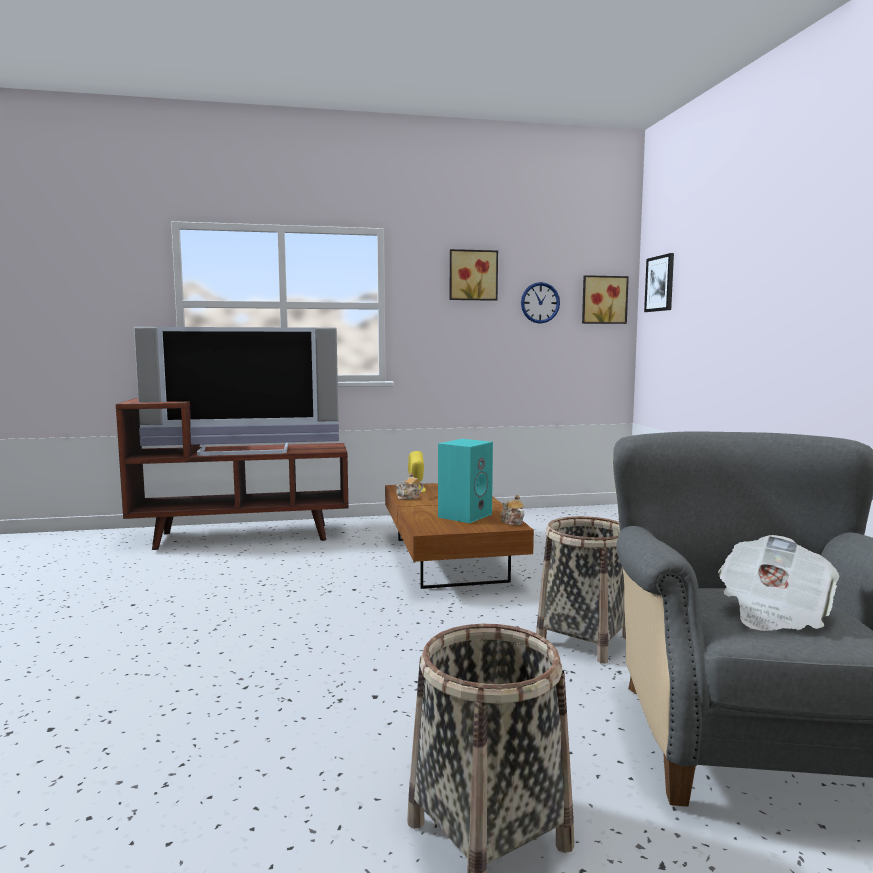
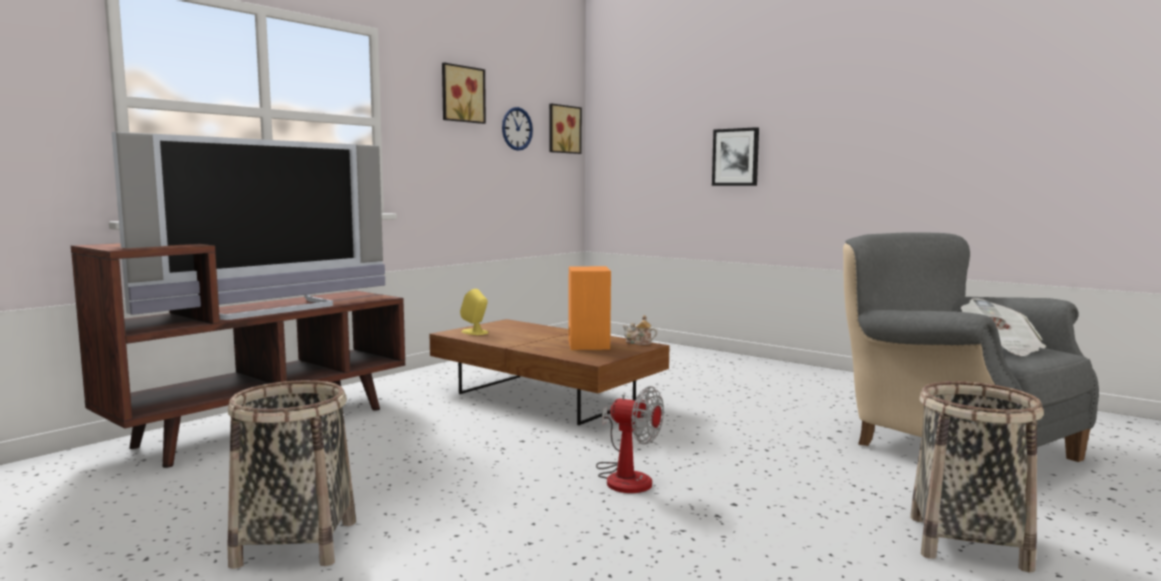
camera: 40 degrees left, 0 degrees up
(353, 641) = (625, 477): none -> fan
(409, 497) = (492, 339): teapot -> none
(465, 515) = (587, 344): turquoise speaker -> orange speaker
(585, 640) = (770, 426): basket -> basket (296, 543)
(660, 283) = (619, 116): picture -> picture (735, 157)

